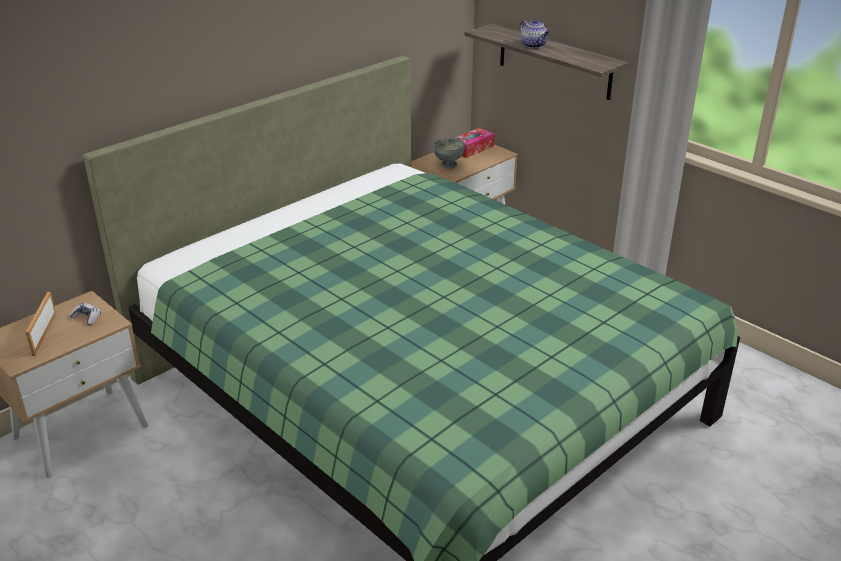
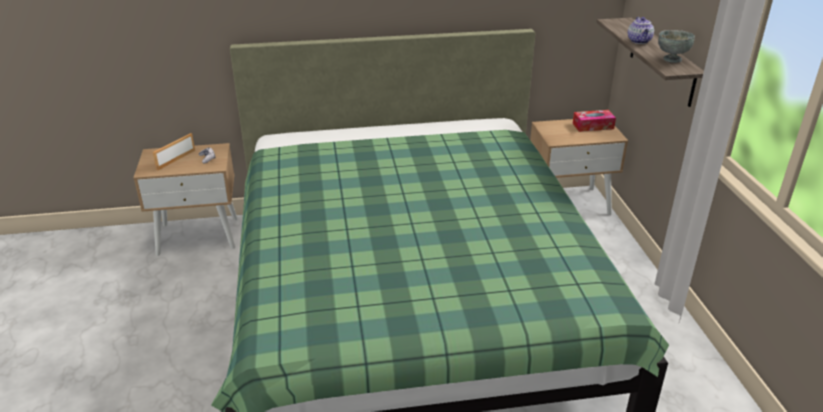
camera: 35 degrees right, 0 degrees up
(448, 165) = (557, 133): grey bowl -> grey bowl (671, 59)

